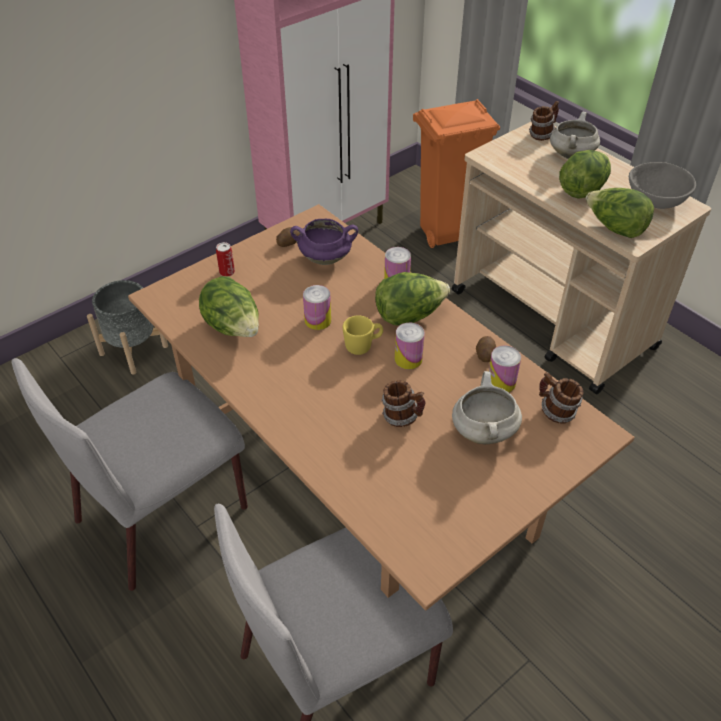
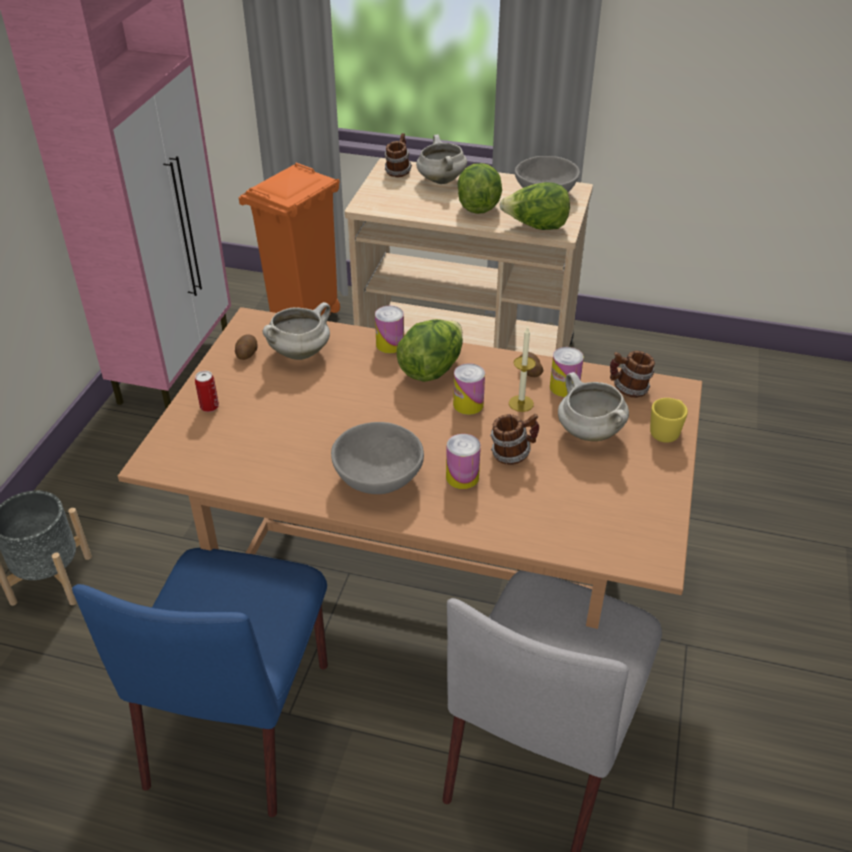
camera: 35 degrees left, 5 degrees down
(164, 512) = (241, 720): grey chair -> blue chair
(233, 328) = (272, 454): lettuce -> none
(287, 384) = (380, 477): none -> grey bowl
(318, 320) = (350, 410): can -> can (462, 477)
(325, 258) = (300, 352): purple cooking pot -> white cooking pot
(363, 346) = (416, 412): yellow mug -> yellow mug (666, 431)
(451, 378) = (521, 403): none -> candle

